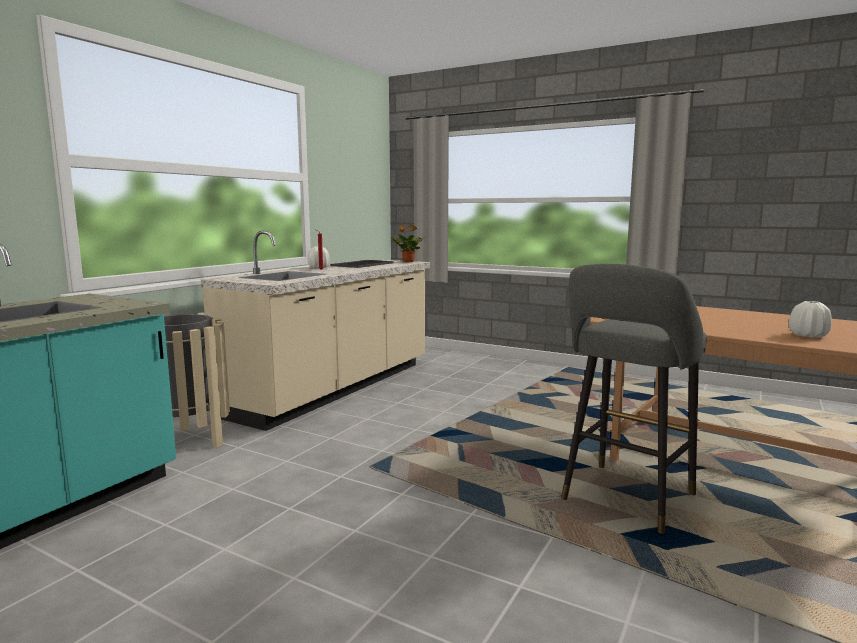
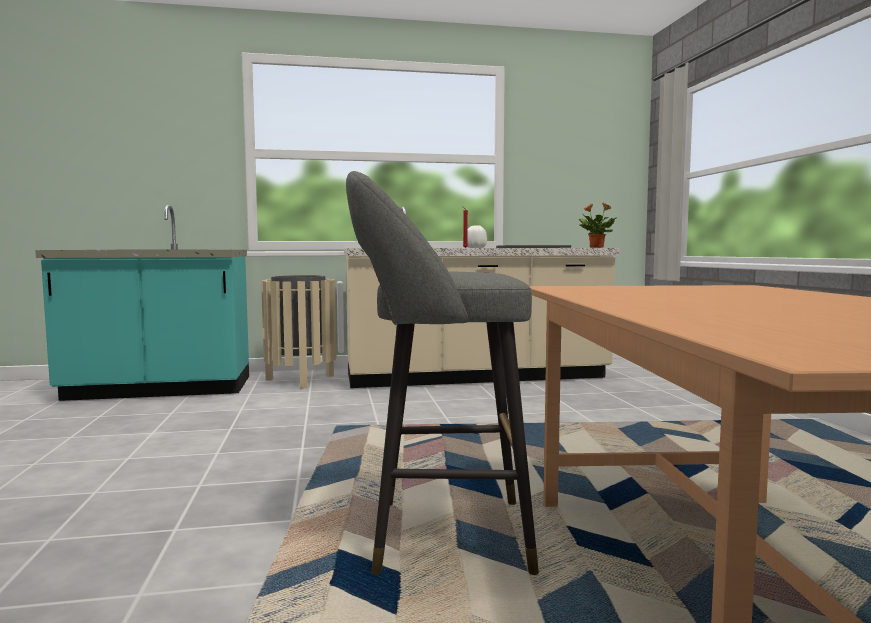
camera: 50 degrees right, 5 degrees down
(808, 335) = (739, 313): white vase -> none

